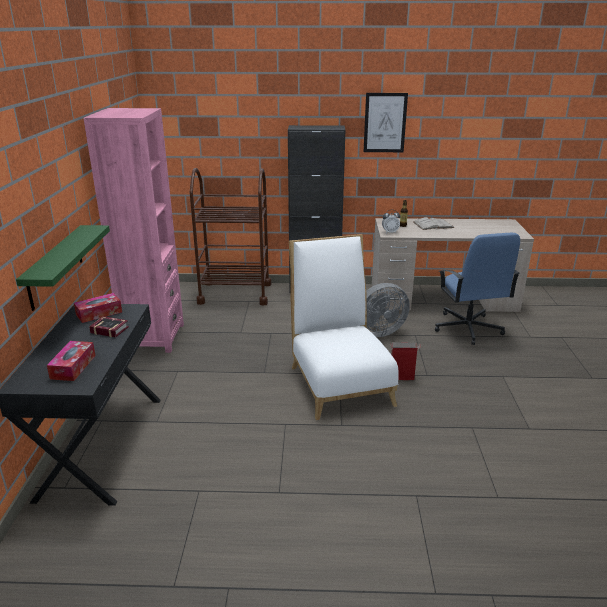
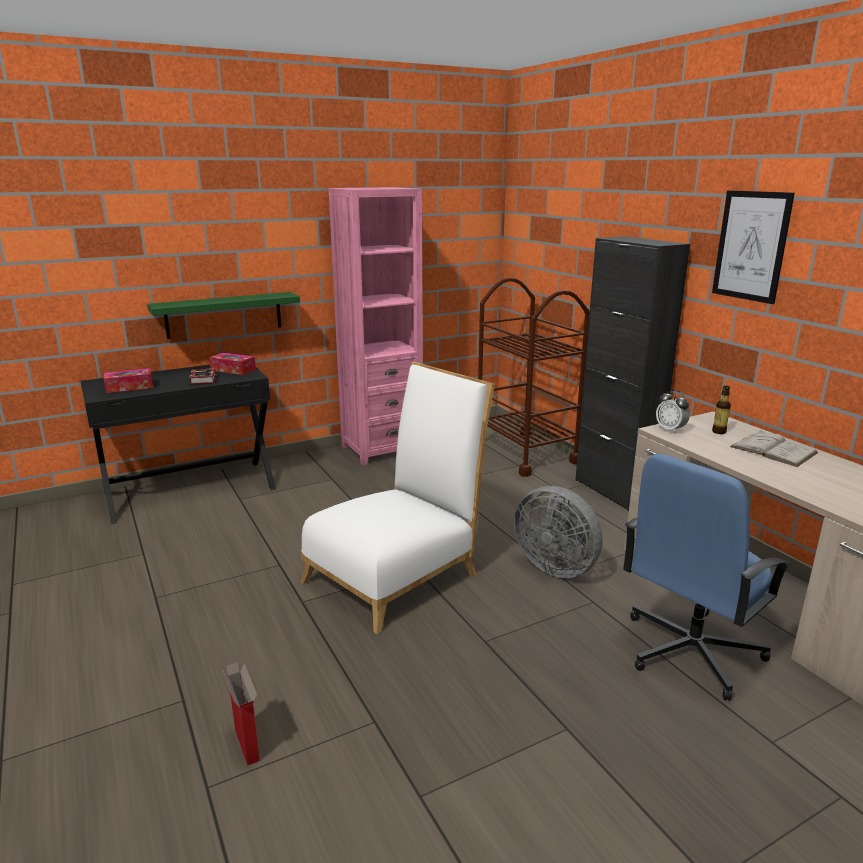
camera: 60 degrees right, 5 degrees down
(402, 378) = (453, 621): cardboard box -> cardboard box (247, 746)

